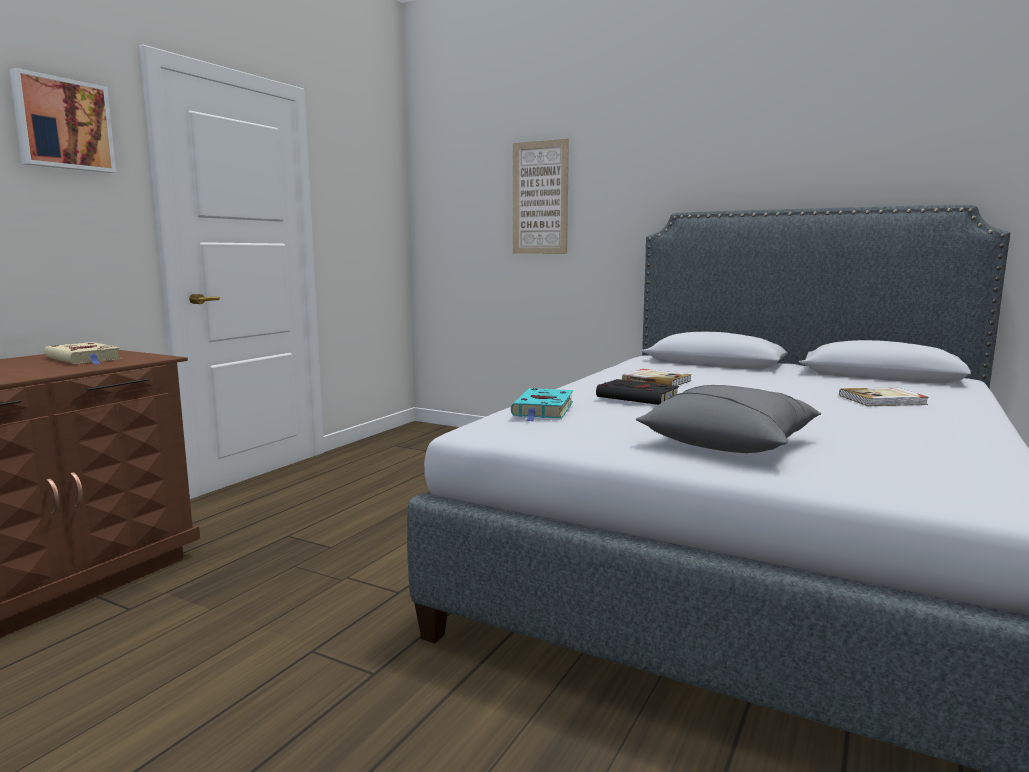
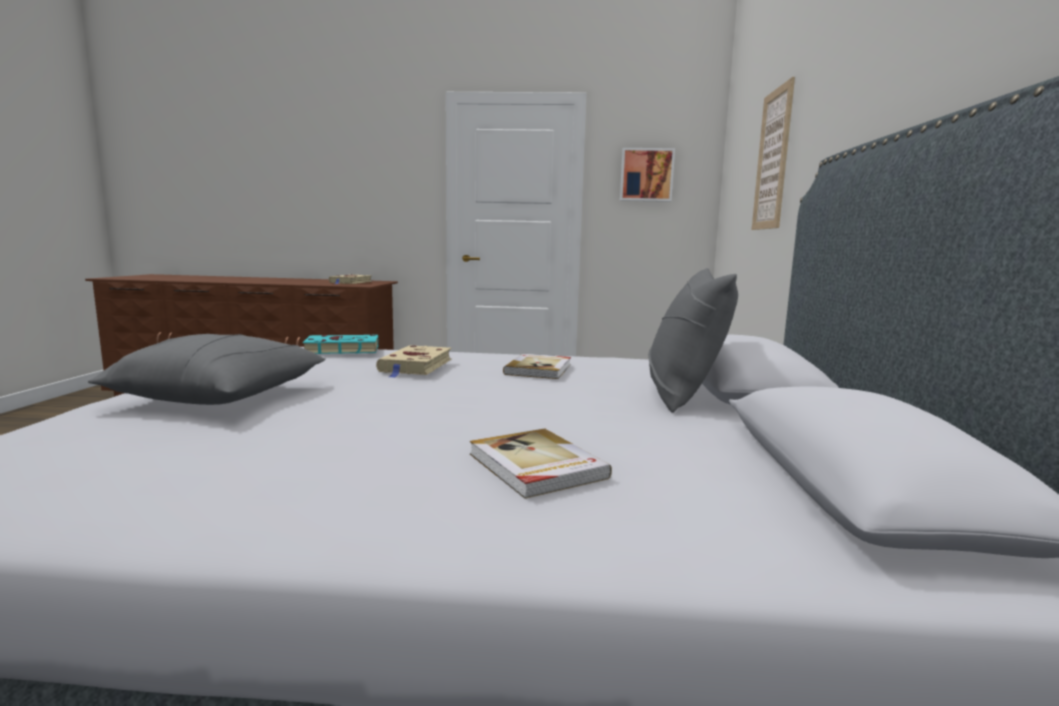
camera: 65 degrees right, 0 degrees up
(63, 124) = (393, 151): picture -> picture (646, 175)
(640, 398) = (416, 366): black book -> beige book
(738, 371) = (682, 394): none -> grey pillow

